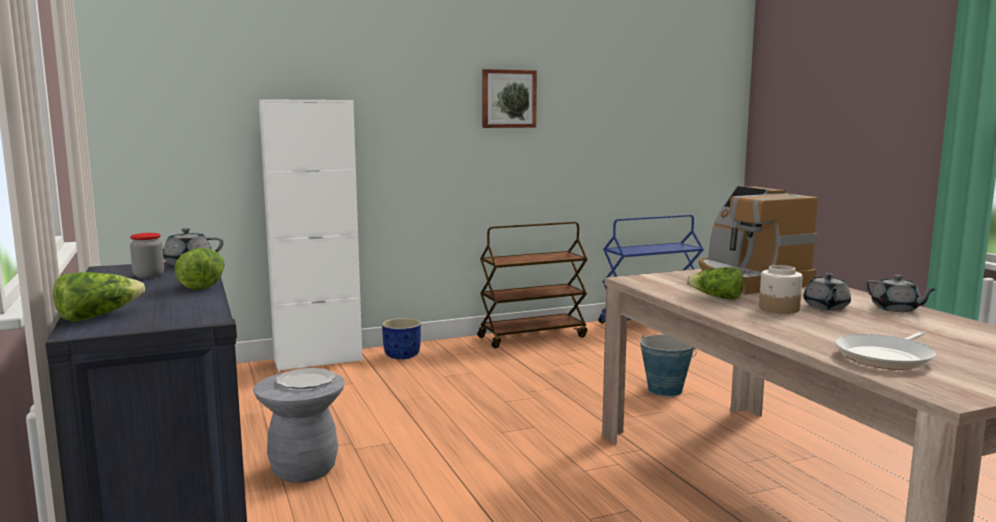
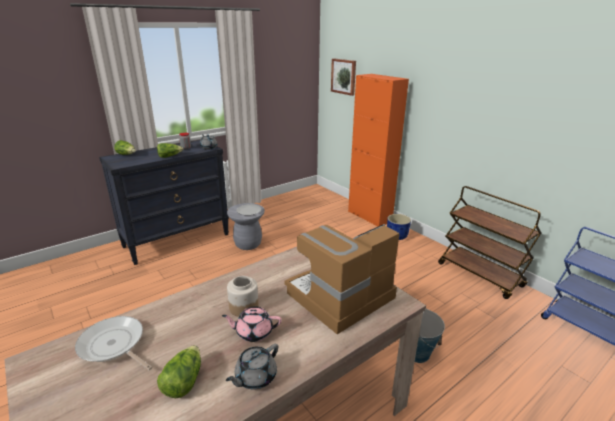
camera: 75 degrees right, 15 degrees up
(318, 360) = (369, 216): white cabinet -> orange cabinet
(508, 99) = (522, 91): picture -> picture (344, 76)
(716, 297) = (271, 280): lettuce -> lettuce (183, 381)
(826, 307) = (253, 332): grey teapot -> pink teapot

